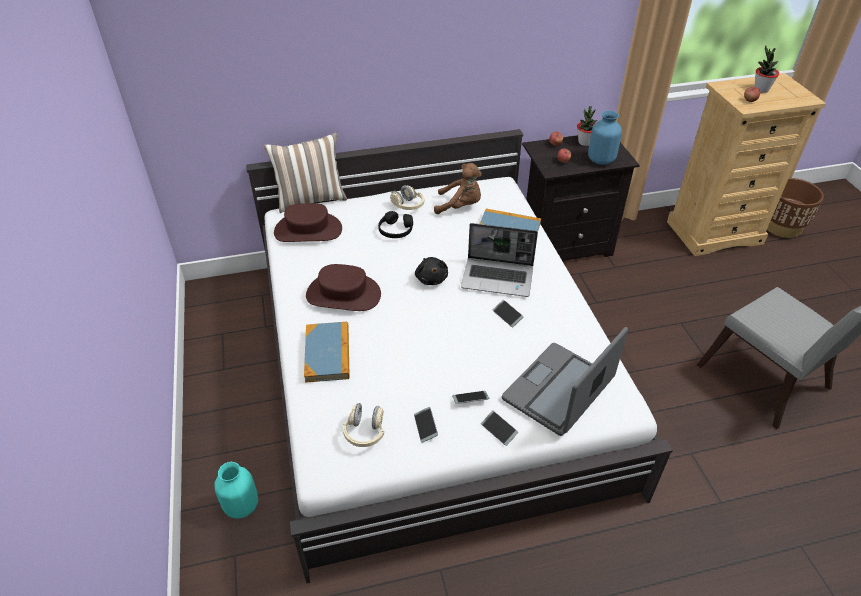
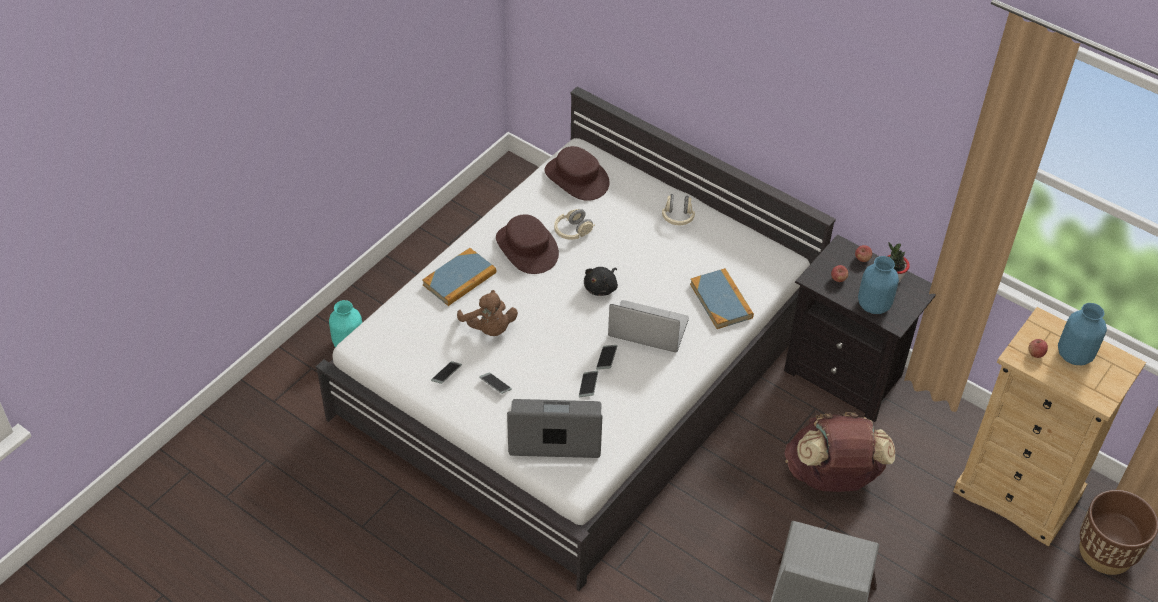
camera: 50 degrees right, 5 degrees up
(311, 199) = (618, 152): pillow -> none
(365, 432) = (410, 345): beige headphones -> beige headphones (573, 231)
(395, 230) = (636, 230): black headphones -> none
(460, 206) = (717, 251): brown plush toy -> brown plush toy (489, 328)
(498, 278) = (647, 329): laptop -> laptop turned 135 degrees clockwise
(499, 430) = (482, 417): phone -> phone (588, 386)
(643, 299) = (832, 477): none -> brown backpack
(761, 89) = (1074, 354): potted plant -> blue vase

